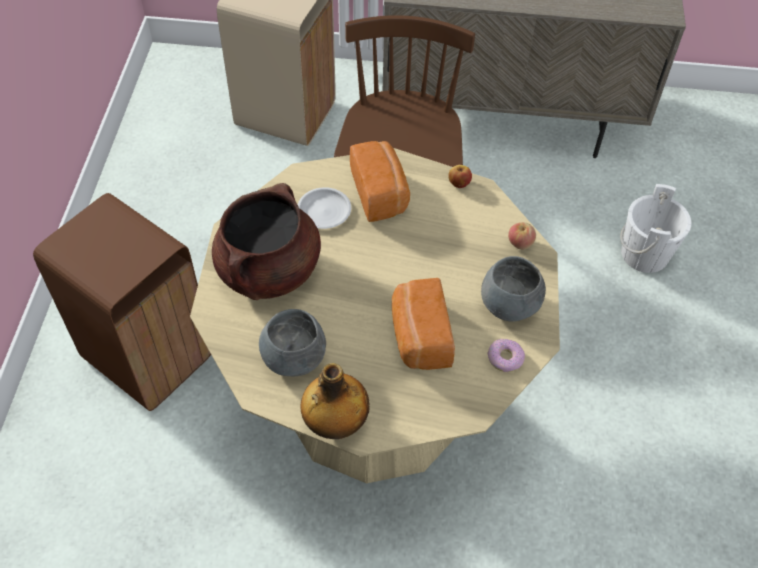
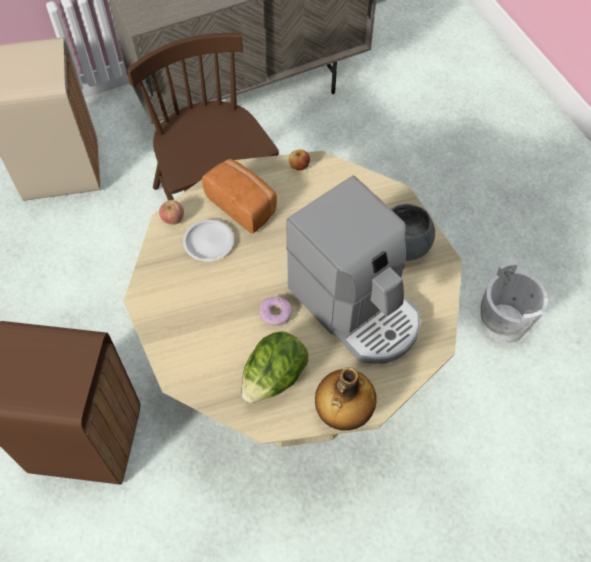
camera: 30 degrees left, 5 degrees up
(269, 271) = (200, 317): brown cooking pot -> none
(294, 358) = (274, 378): grey bowl -> lettuce
(419, 337) = (356, 307): bread -> coffee machine
(505, 359) = (430, 290): donut -> donut (275, 314)
(520, 243) = (378, 192): apple -> apple (173, 219)
(644, 254) = (416, 152): white bucket -> white bucket (503, 322)

